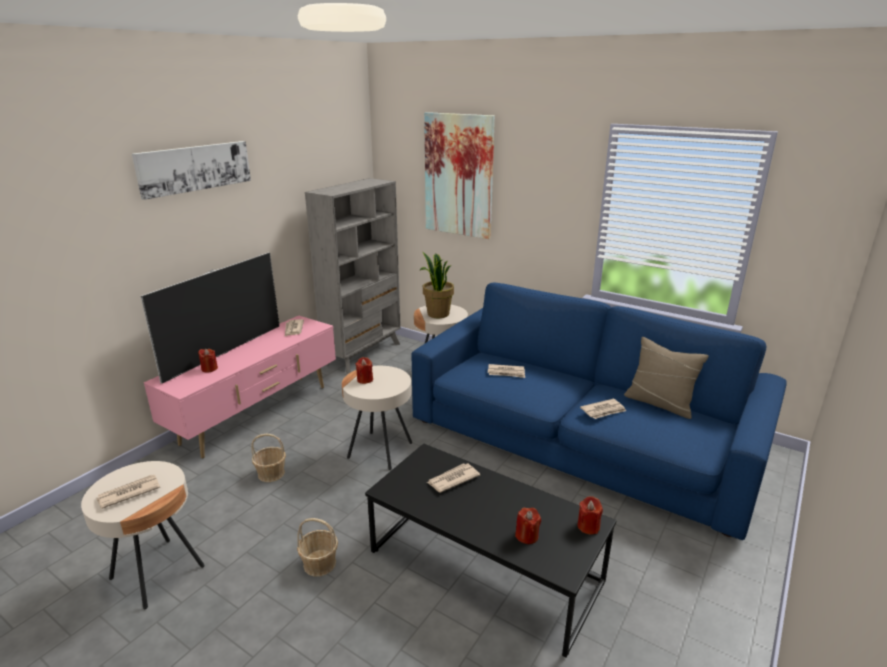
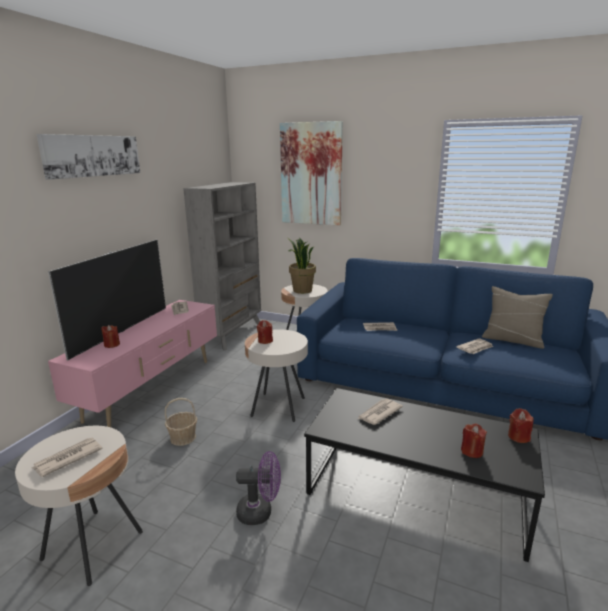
camera: 10 degrees left, 5 degrees down
(319, 563) = (260, 512): basket -> purple fan

